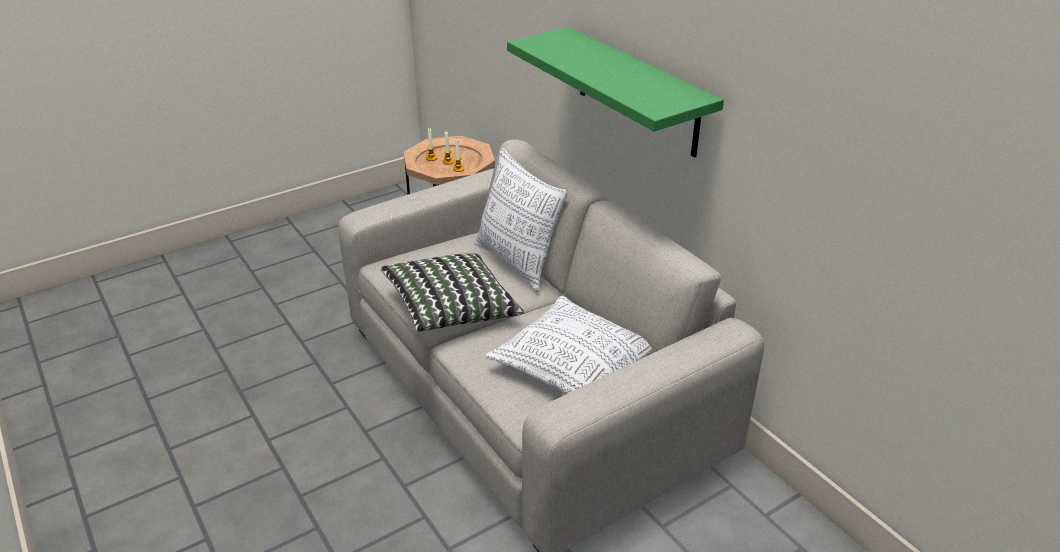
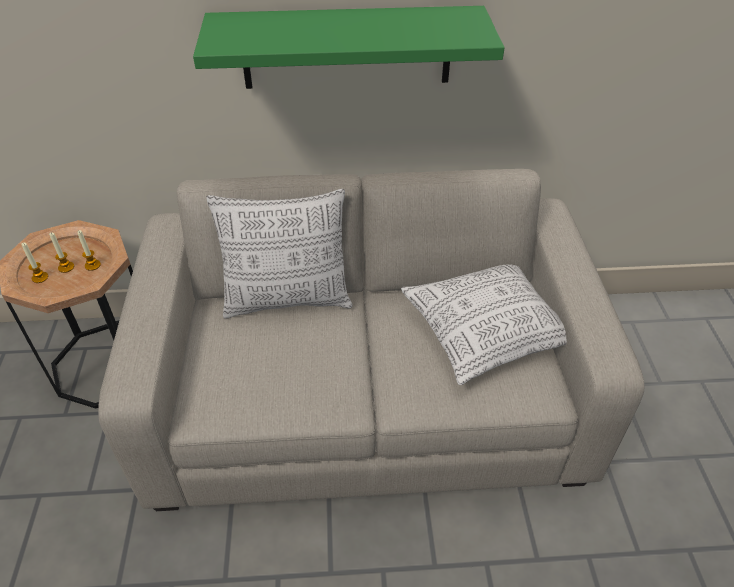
camera: 60 degrees left, 10 degrees up
(451, 309) = (330, 385): pillow -> none

